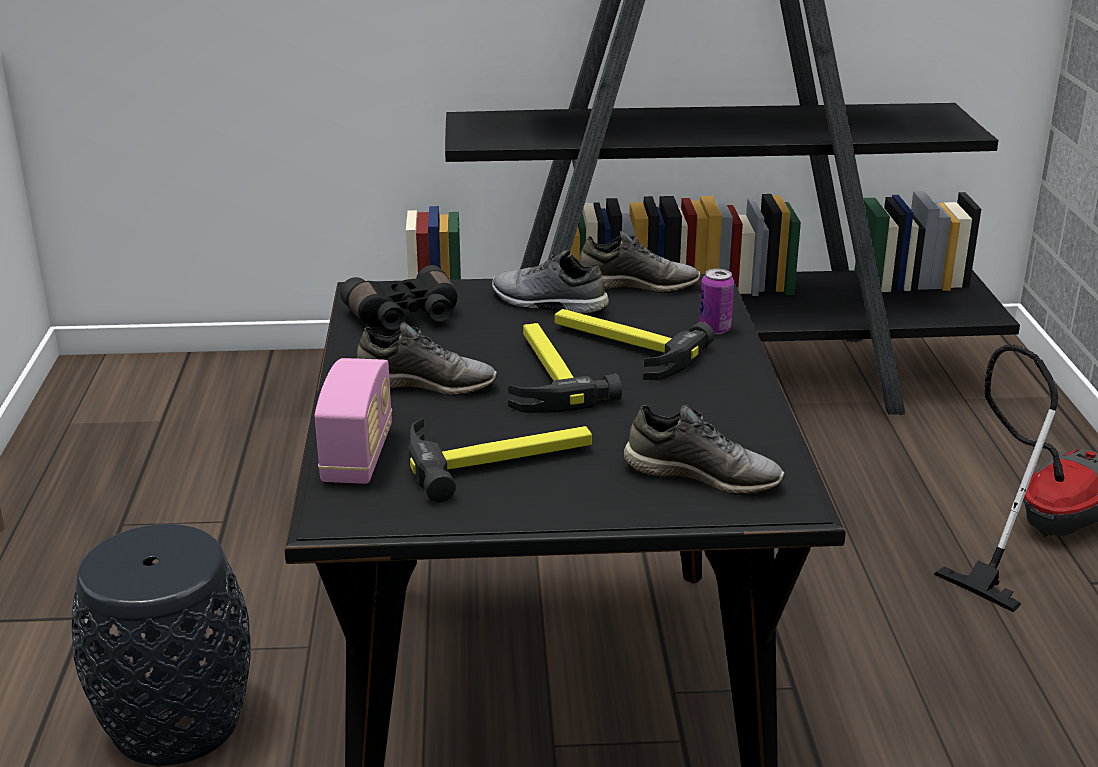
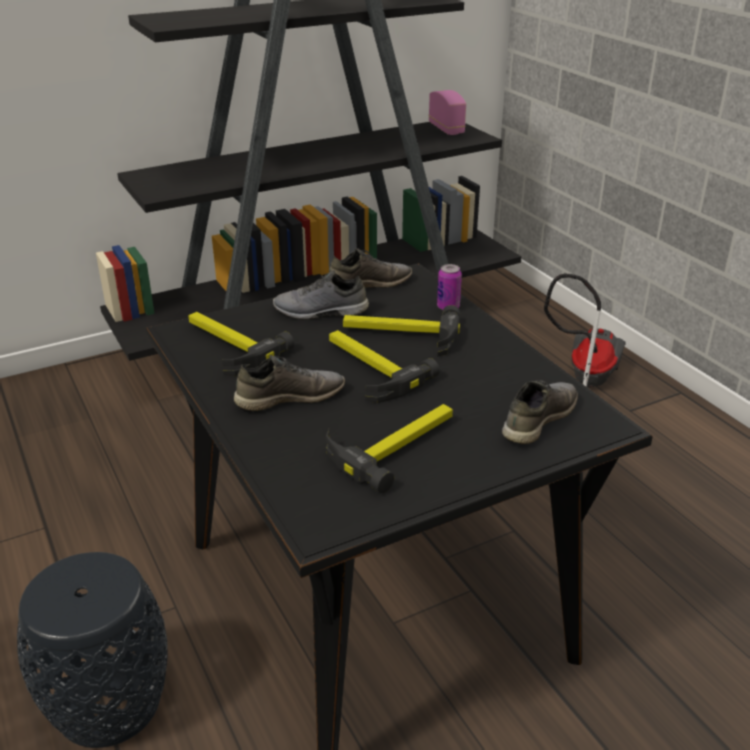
camera: 25 degrees left, 5 degrees up
(358, 456) = (291, 471): radio -> radio (446, 129)
(405, 317) = (226, 346): black binoculars -> hammer
(703, 475) = (538, 419): grey shoe -> grey shoe turned 45 degrees counterclockwise

